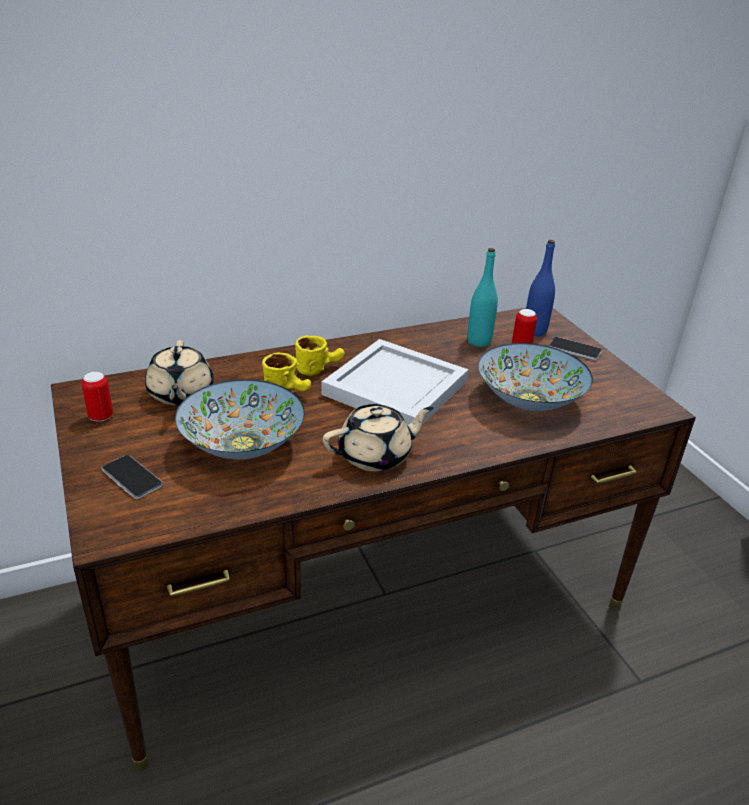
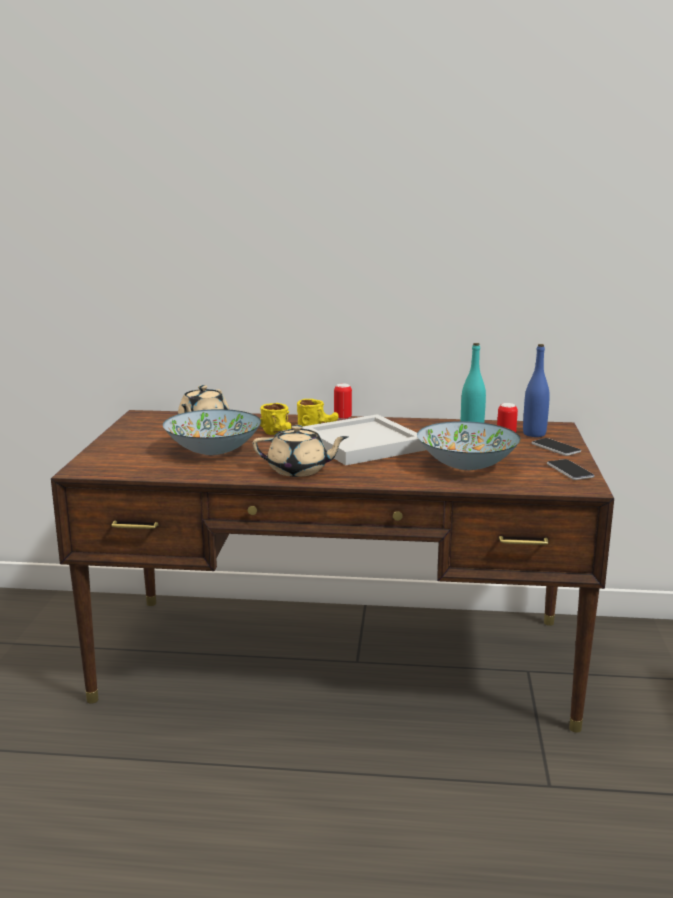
camera: 30 degrees right, 15 degrees down
(101, 416) = (141, 426): can -> can (342, 418)
(132, 478) = (126, 452): phone -> phone (569, 471)

